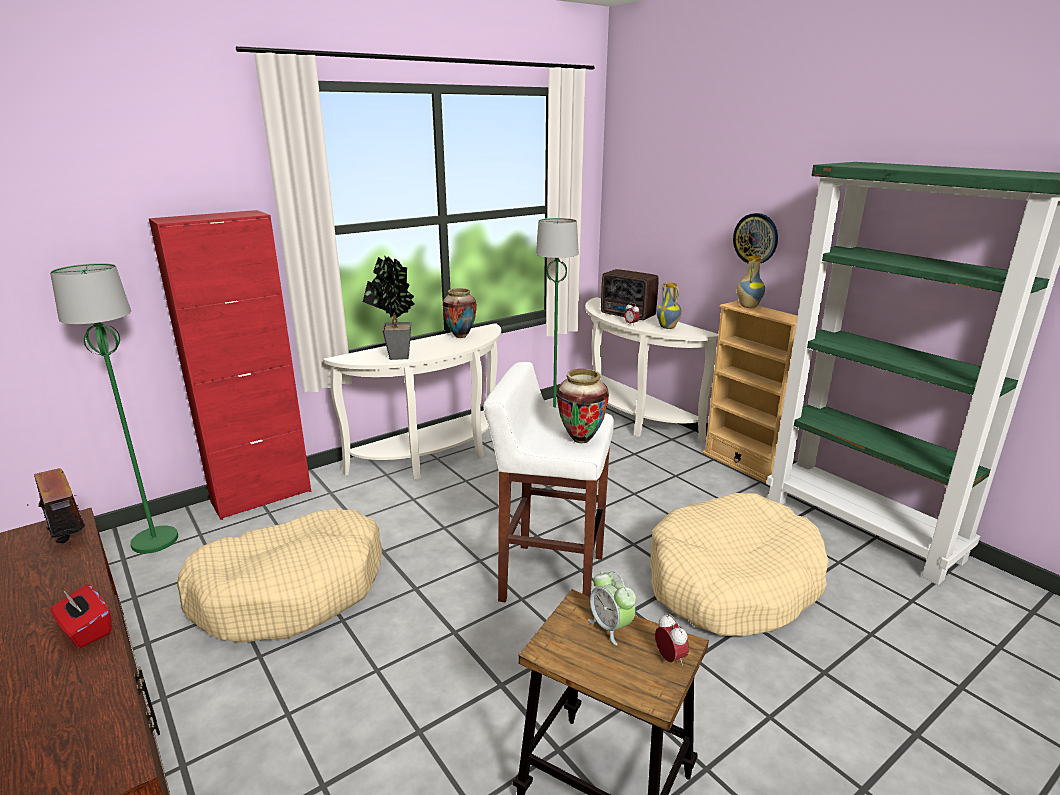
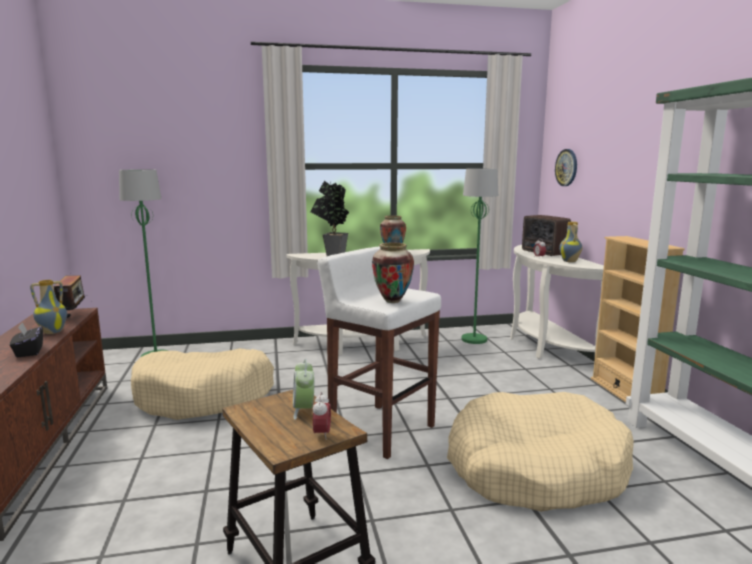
camera: 25 degrees right, 10 degrees down
(86, 631) = (29, 352): red tissue box -> black tissue box
(261, 496) = (233, 347): red cabinet -> none
(747, 306) = (629, 238): vase -> vase (53, 332)
(756, 238) = (644, 179): wall clock -> wall clock (566, 167)

